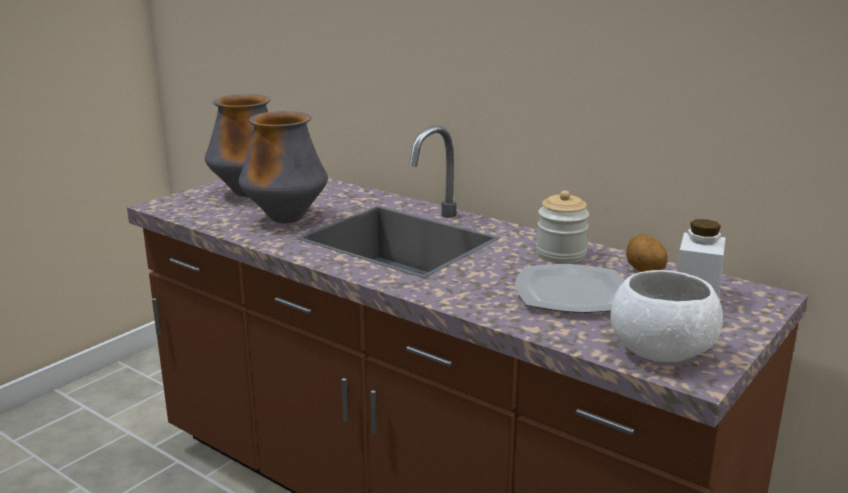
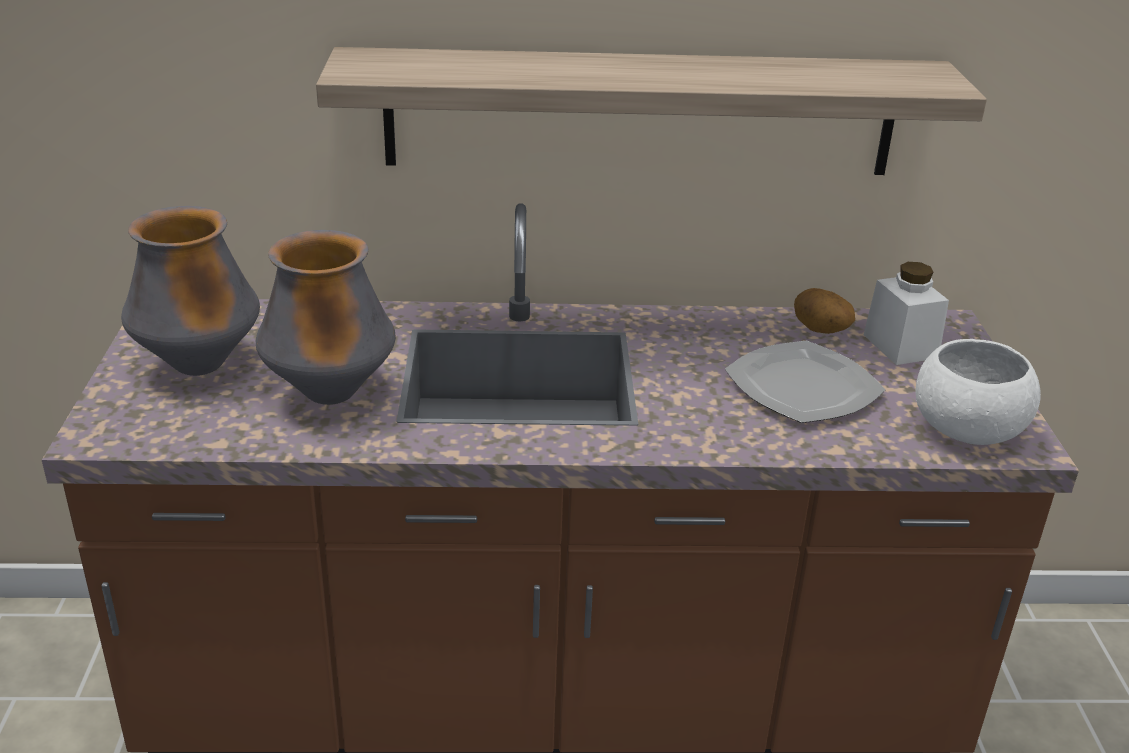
camera: 40 degrees left, 10 degrees up
(542, 76) = (640, 112): none -> shelf
(561, 255) = (719, 336): jar -> none

